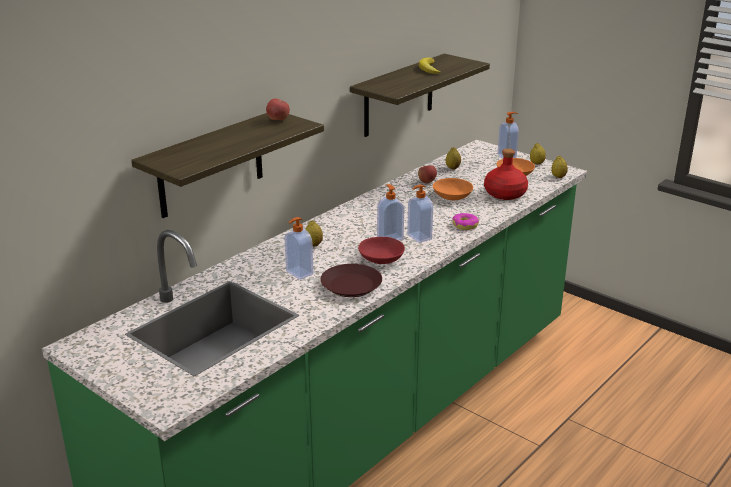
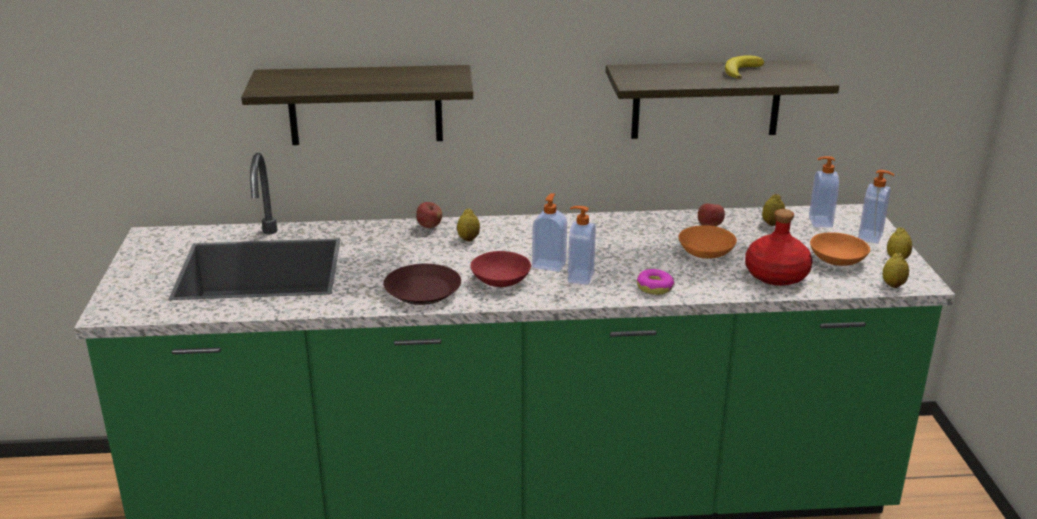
camera: 45 degrees right, 0 degrees up
(278, 120) = (443, 74): apple -> apple (429, 226)
(298, 273) = (403, 258): soap dispenser -> soap dispenser (819, 222)

